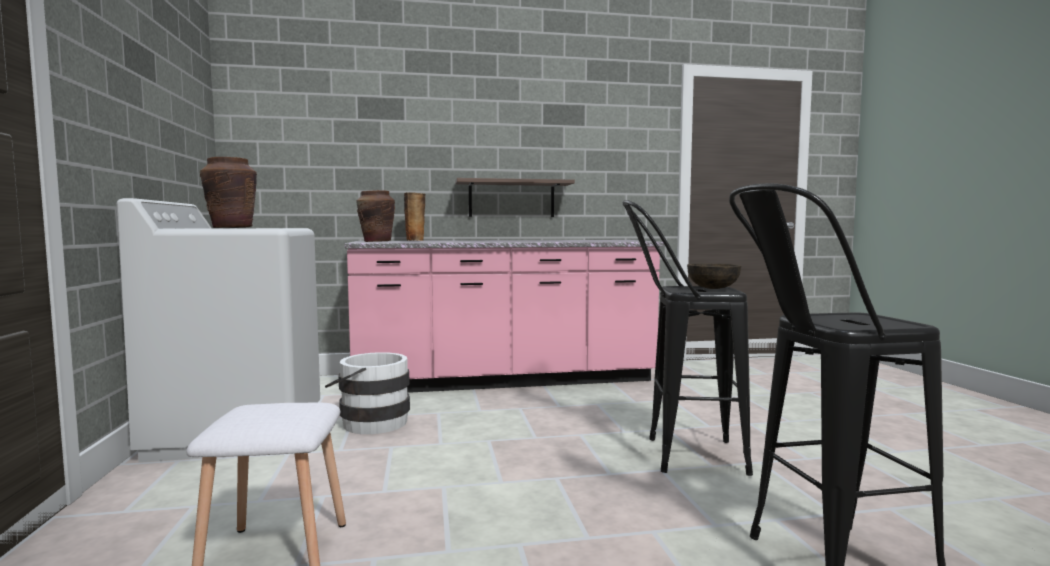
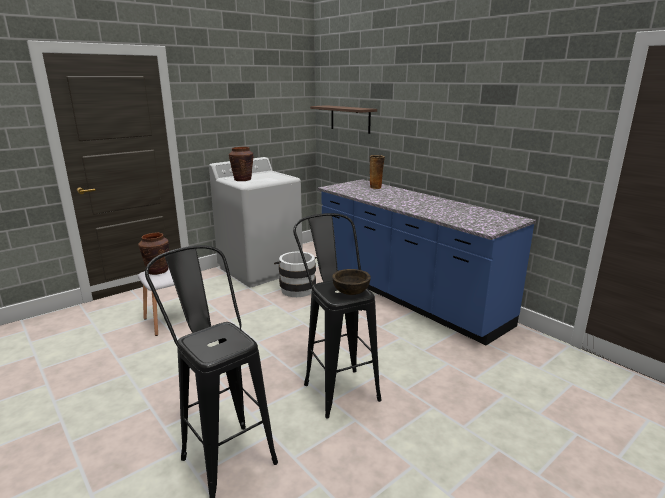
camera: 60 degrees right, 15 degrees up
(377, 241) = (346, 186): brown vase -> brown vase (157, 271)
(505, 380) = (406, 296): pink counter -> blue counter
(511, 199) = (449, 165): shelf -> shelf (350, 119)

